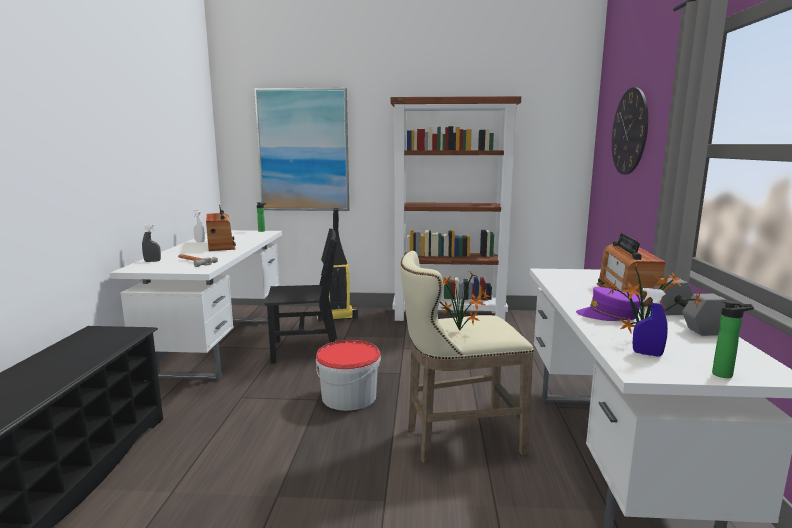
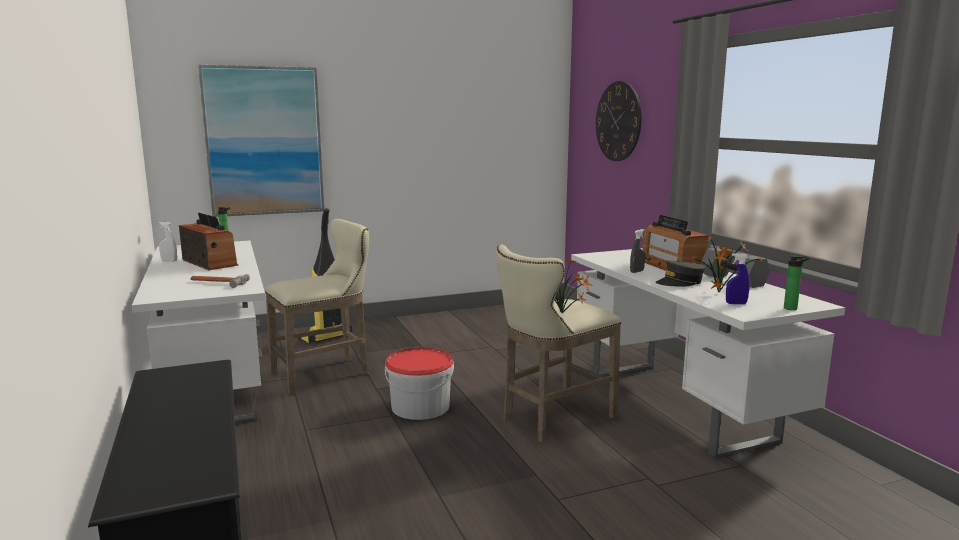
camera: 25 degrees left, 0 degrees up
(152, 261) = (160, 288): grey spray bottle -> grey spray bottle (637, 271)
(306, 350) = (326, 374): black chair -> beige stool
(449, 315) = (446, 318): brown bookcase -> none
(609, 315) = (680, 282): purple cap -> grey cap

